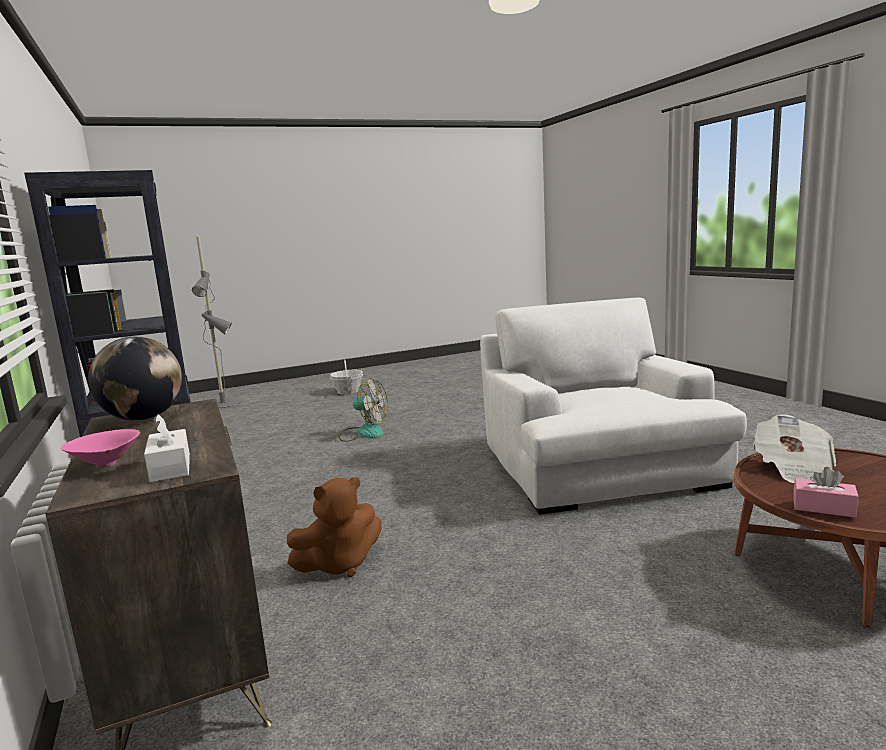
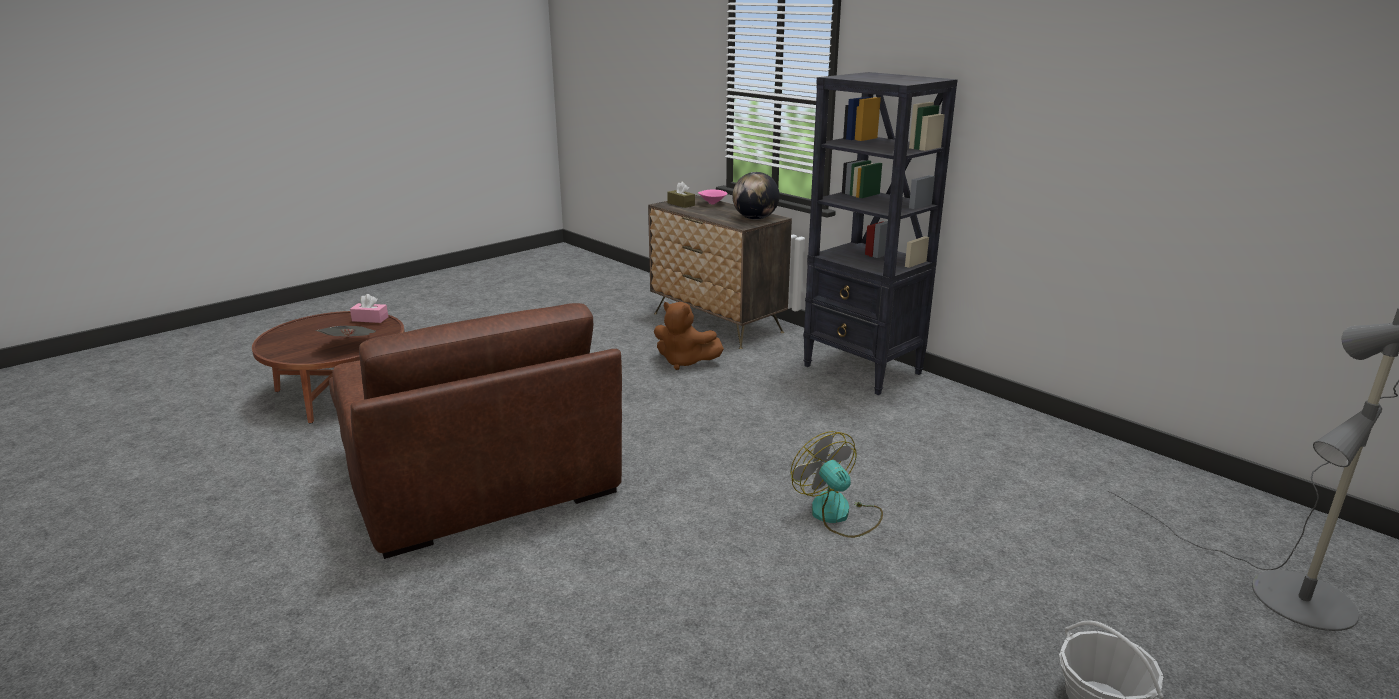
camera: 160 degrees right, 10 degrees up
(170, 468) = (681, 204): white tissue box -> brown tissue box
(339, 564) = (684, 362): brown plush toy -> brown plush toy turned 105 degrees counterclockwise
(363, 433) = (838, 514): fan -> fan turned 60 degrees clockwise
(597, 465) = (479, 474): white armchair -> brown armchair

